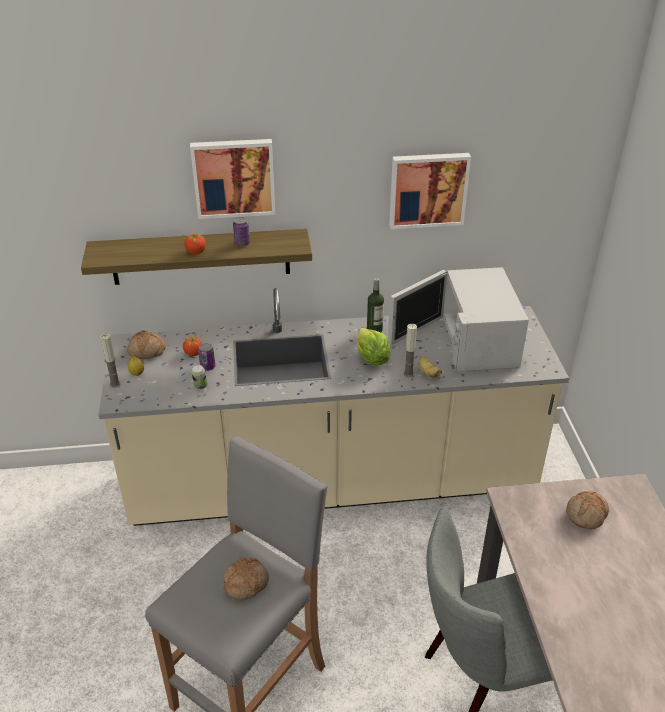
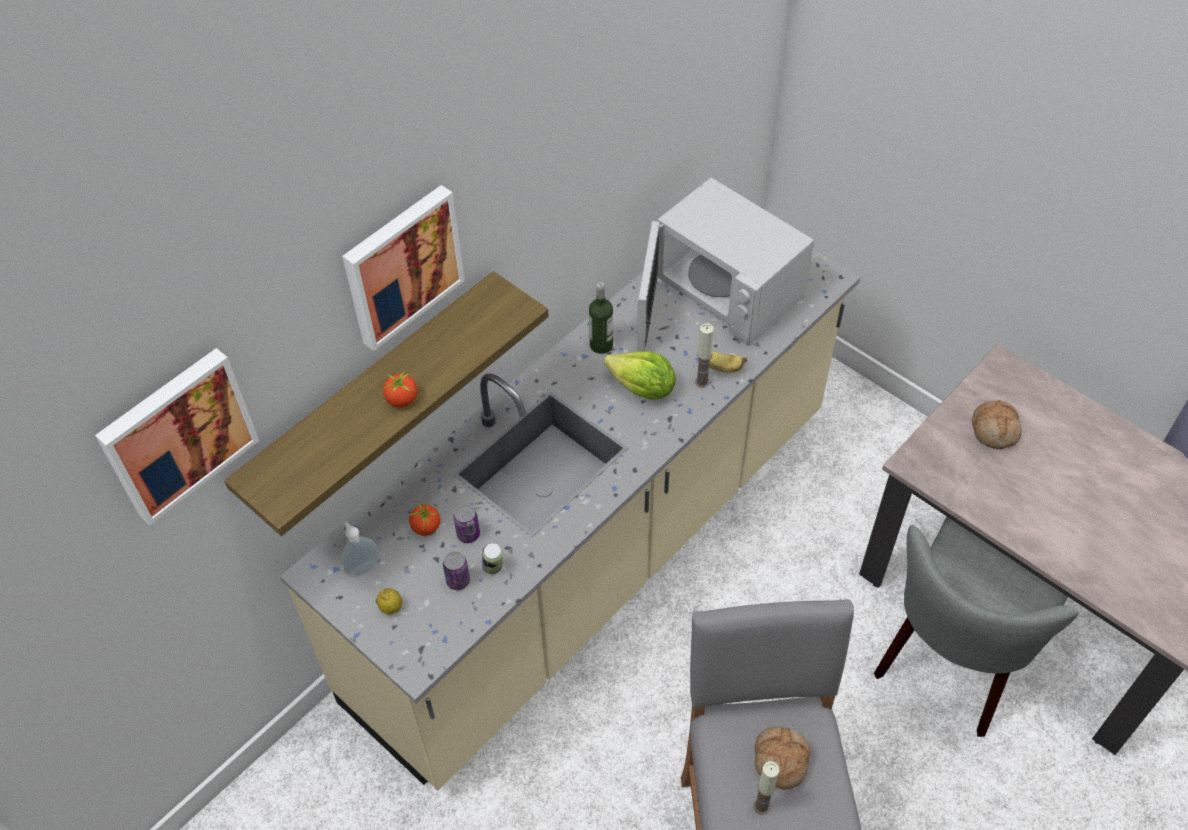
camera: 40 degrees left, 15 degrees up
(115, 384) = (381, 642): candle -> candle (761, 806)
(146, 351) = (362, 567): bread -> soap dispenser
(242, 243) = (443, 347): can -> can (458, 580)
(428, 189) = (618, 132): picture -> picture (177, 433)

